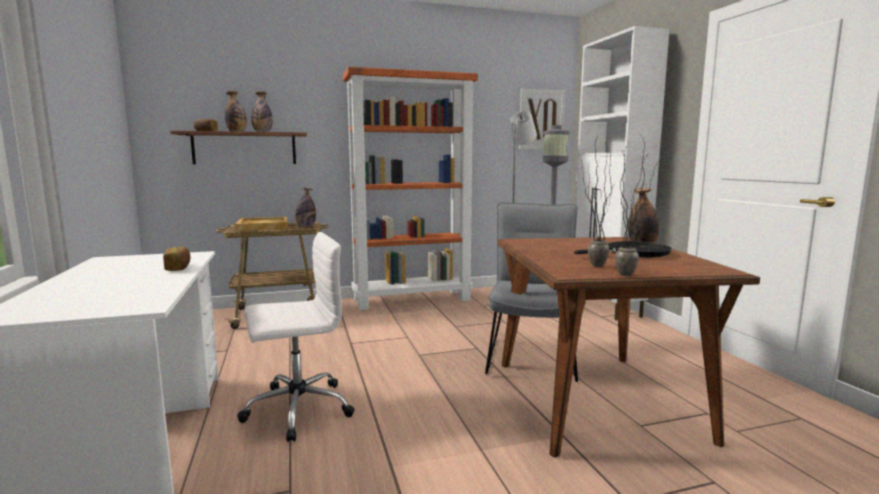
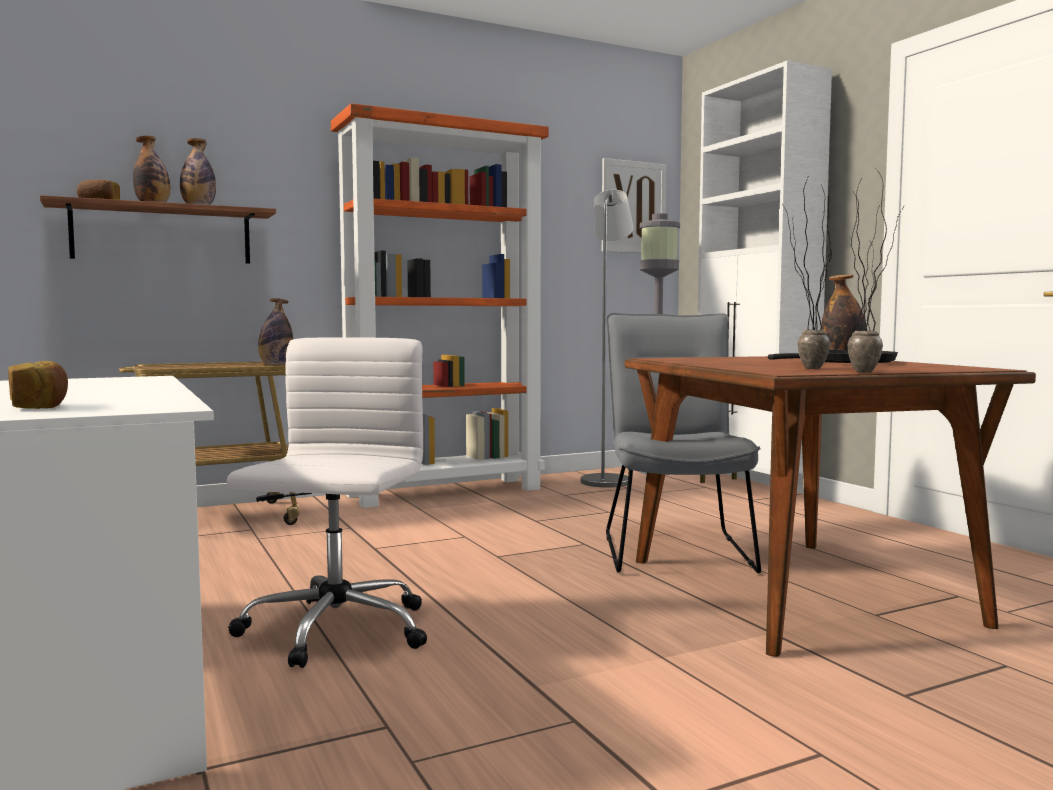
camera: 10 degrees left, 5 degrees down
(179, 268) = (145, 385): bread -> bread (40, 406)
(262, 226) = (199, 364): beige tray -> none
(296, 409) = (334, 631): white office chair -> white office chair turned 45 degrees counterclockwise

